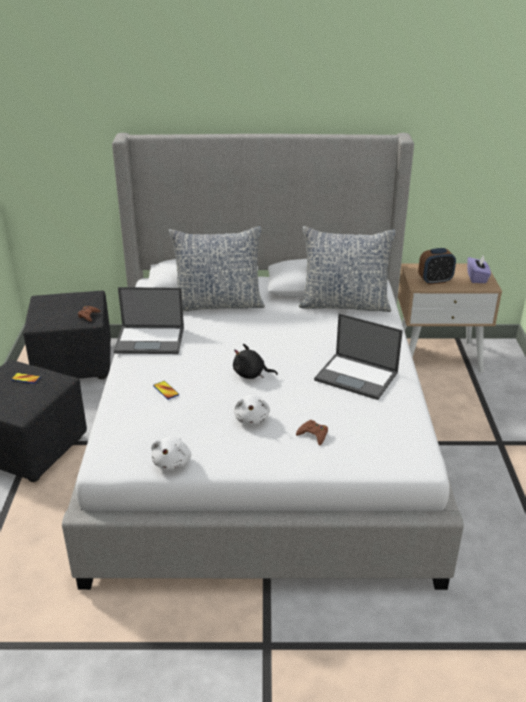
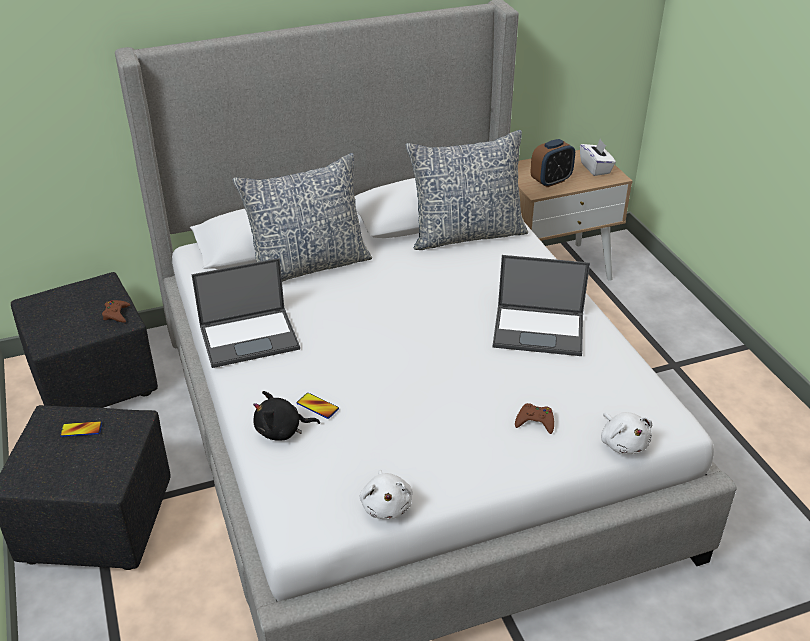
camera: 20 degrees left, 5 degrees up
(251, 374) = (411, 357): black plush toy -> black plush toy (282, 431)
(252, 418) = (448, 418): white plush toy -> white plush toy (623, 443)
(477, 278) = (595, 168): purple tissue box -> white tissue box

